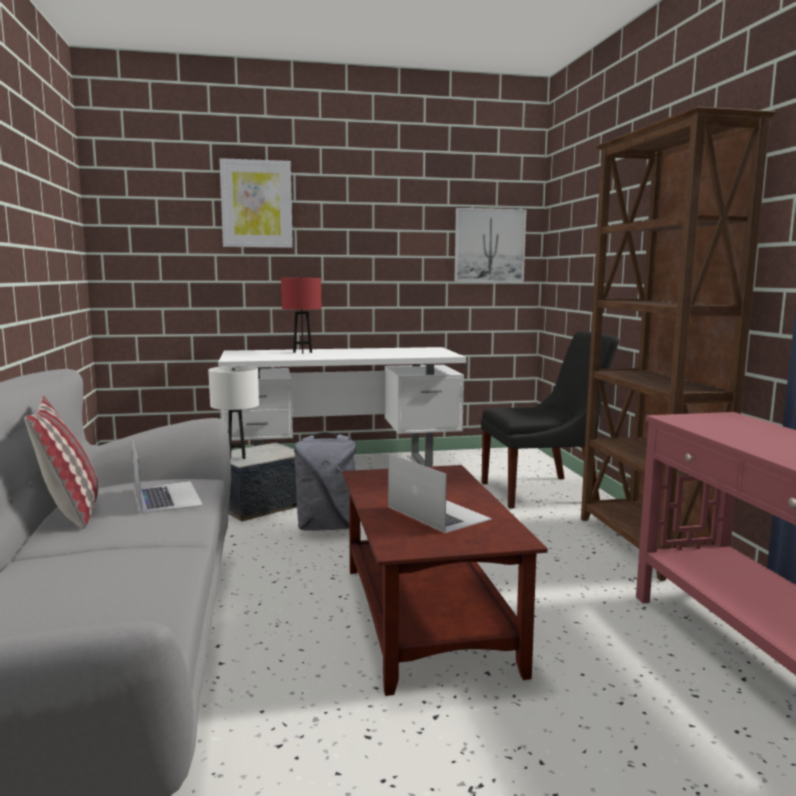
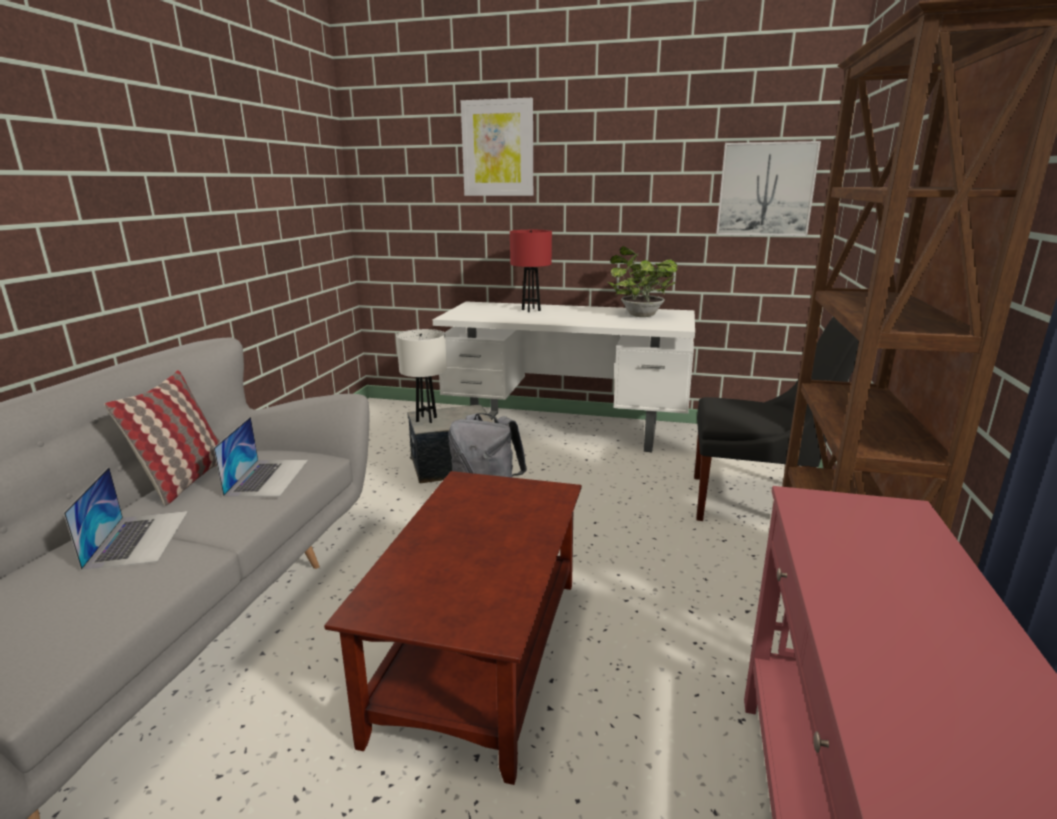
camera: 25 degrees right, 10 degrees up
(403, 351) = (639, 315): none -> potted plant
(437, 513) = (467, 561): laptop -> laptop (138, 538)

